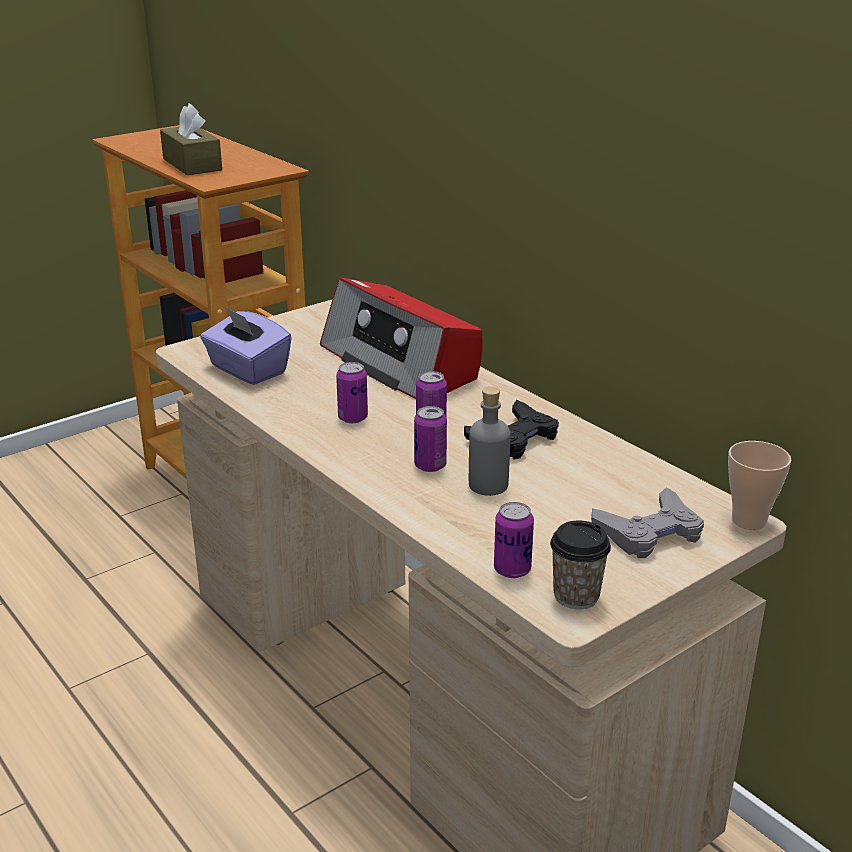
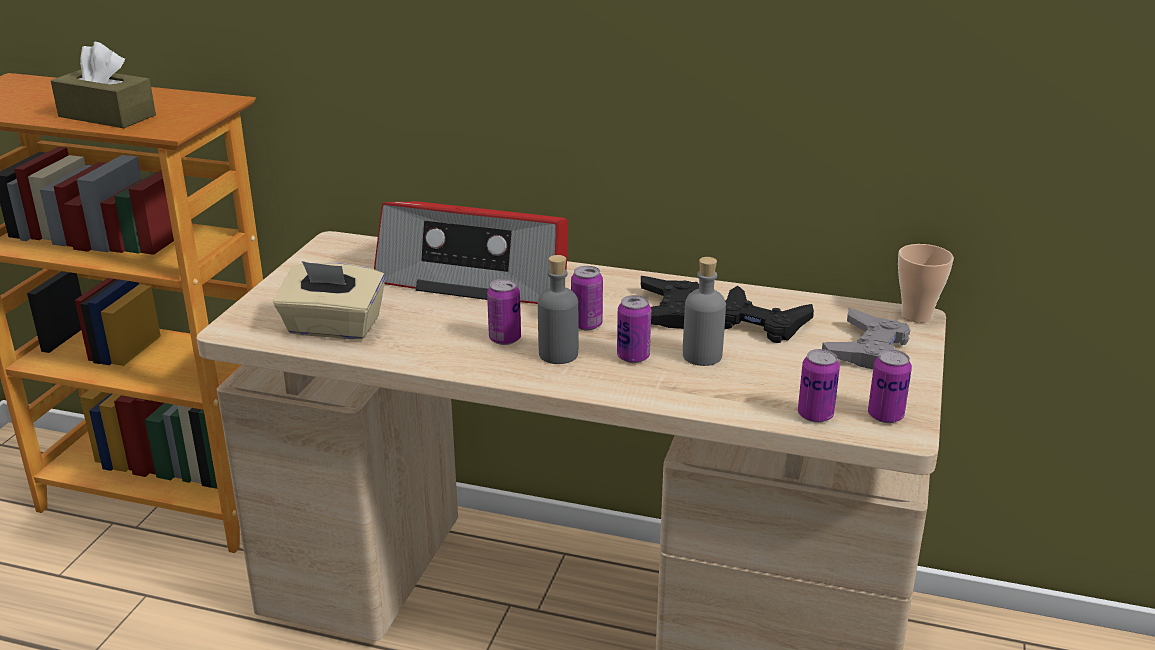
camera: 35 degrees left, 0 degrees up
(247, 370) = (333, 328): purple tissue box -> beige tissue box
(375, 443) = (558, 354): none -> grey bottle
(576, 596) = (885, 416): cup -> can
(581, 476) = (760, 323): none -> black game controller

